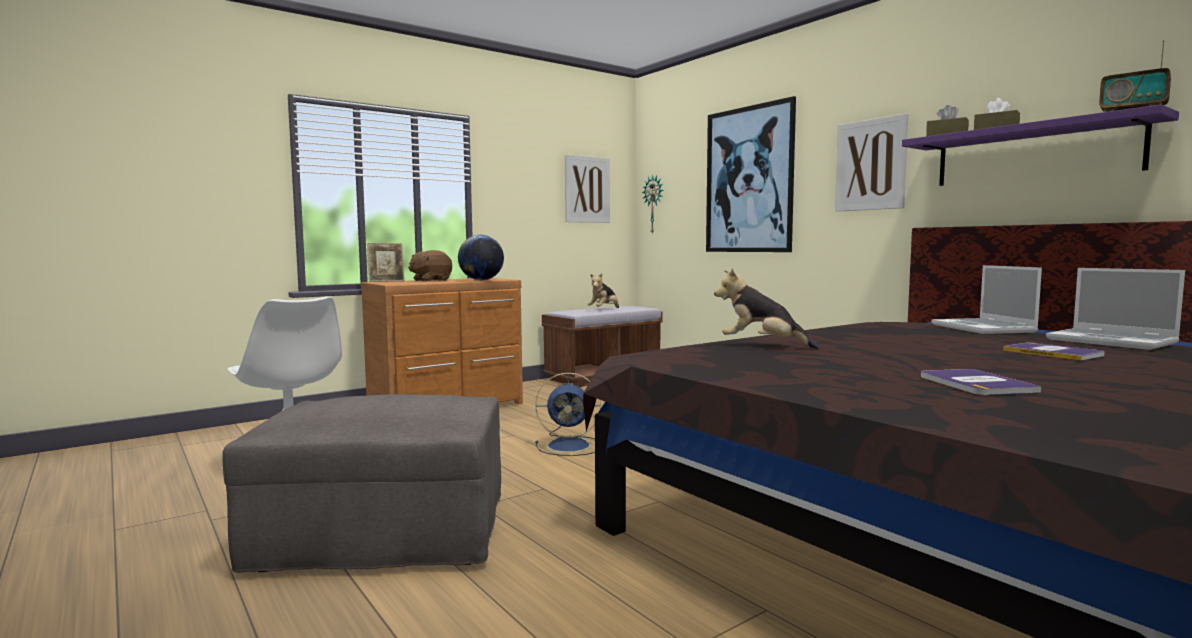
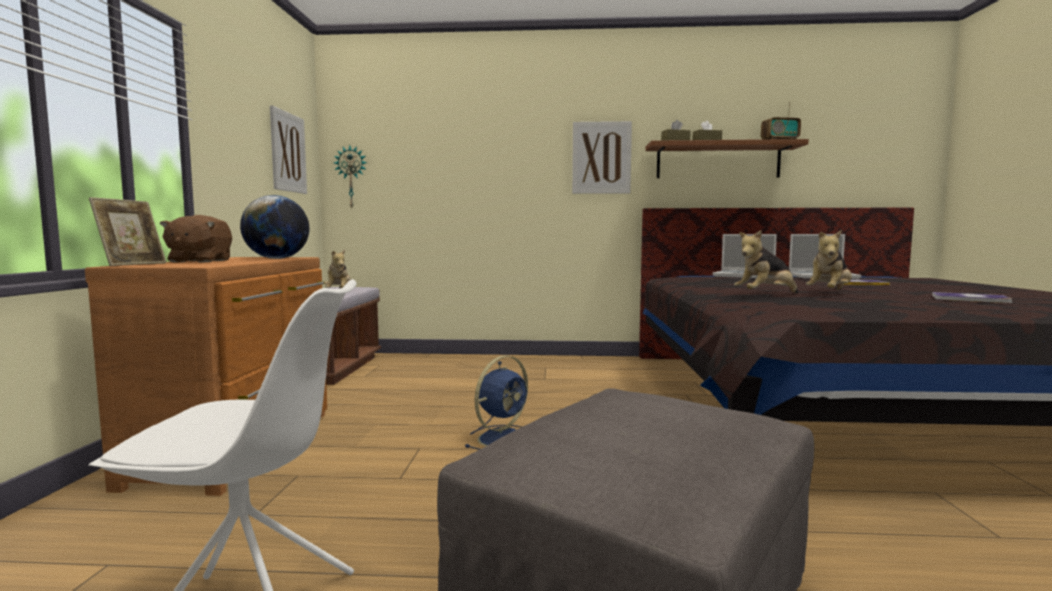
camera: 50 degrees left, 0 degrees up
(749, 180) = (479, 160): picture -> none
(855, 353) = (829, 293): none -> plush toy
(1034, 154) = (718, 161): purple shelf -> brown shelf

